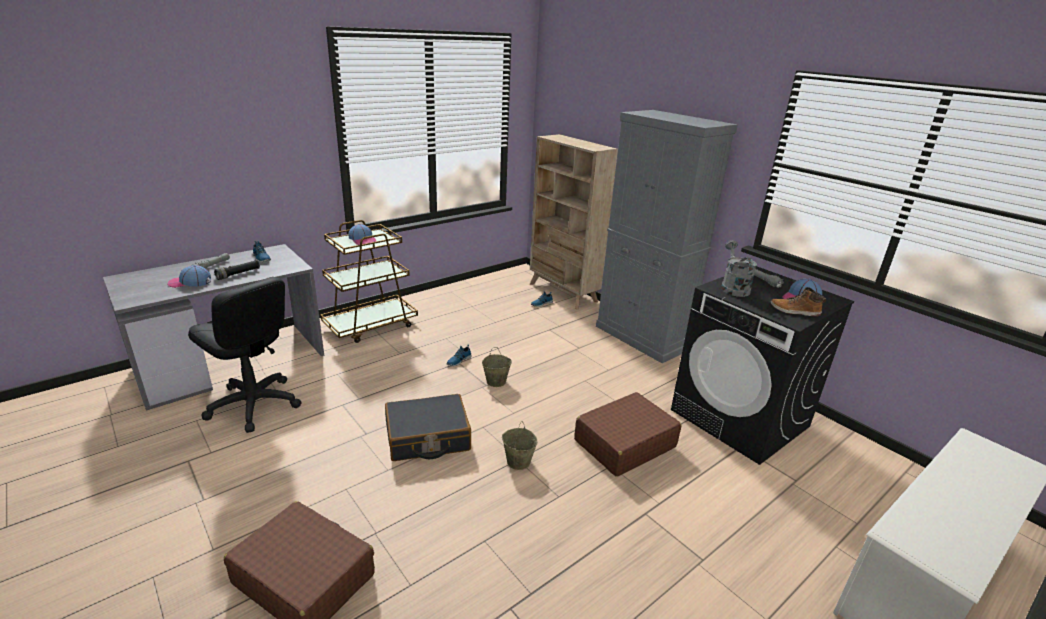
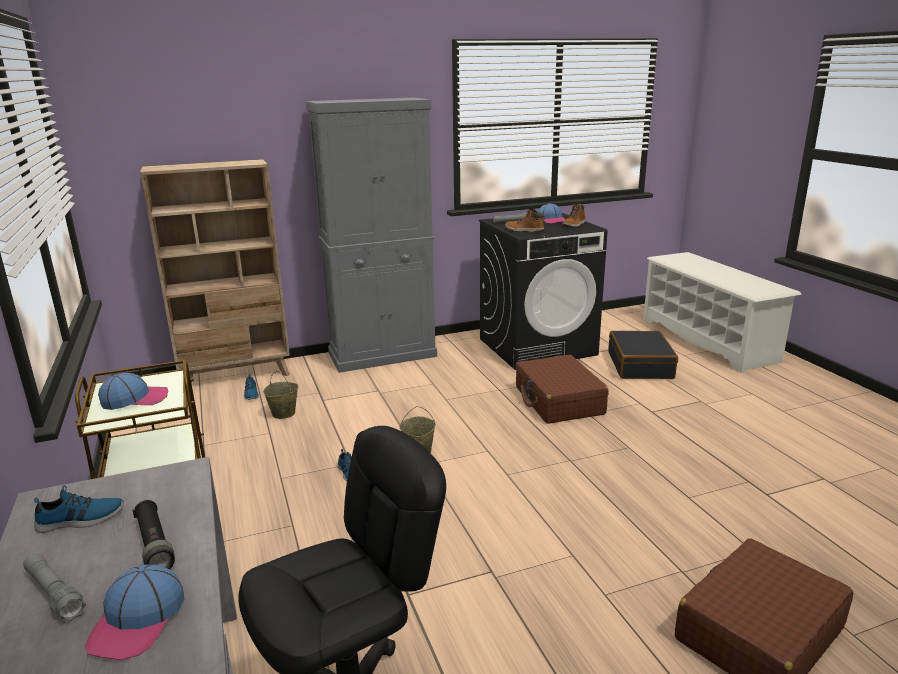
camera: 70 degrees left, 5 degrees down
(427, 438) = (516, 517): black suitcase -> black suitcase (640, 365)
(518, 461) = (573, 461): beige bucket -> beige bucket (283, 413)
(733, 287) = (524, 230): grey watering can -> boot

